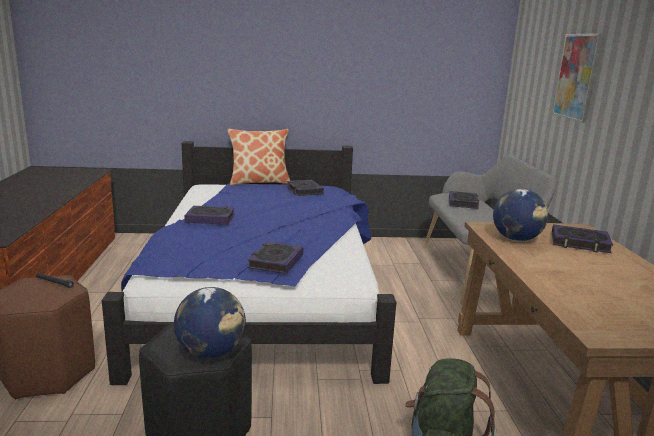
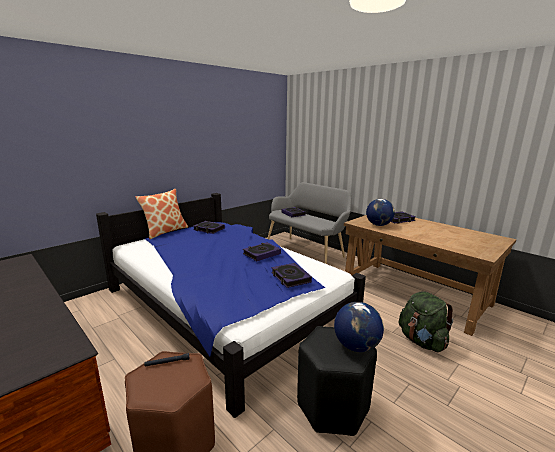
camera: 40 degrees left, 0 degrees up
(210, 218) = (193, 266): book -> book (261, 254)
(577, 77) = (351, 137): picture -> none

